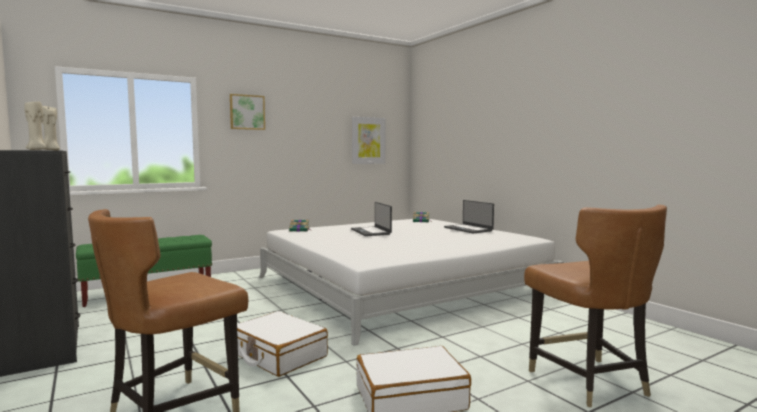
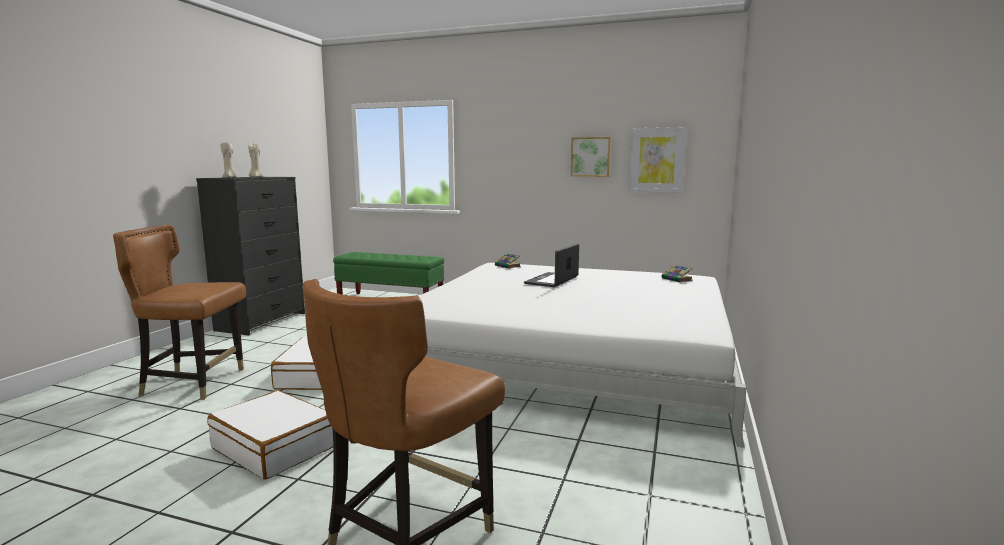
camera: 50 degrees right, 5 degrees up
(247, 112) = (500, 131): picture -> picture (590, 157)
(468, 229) = (670, 301): laptop -> none

